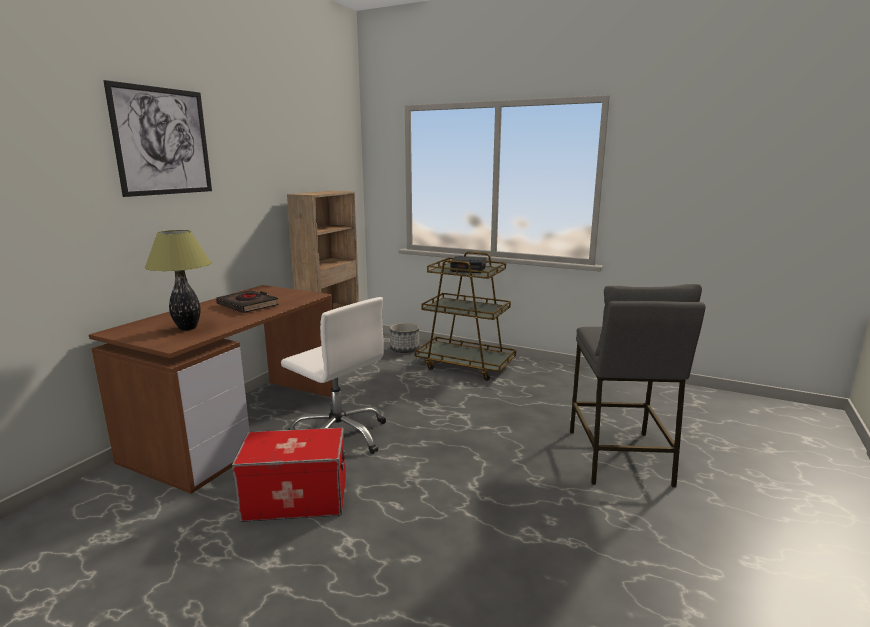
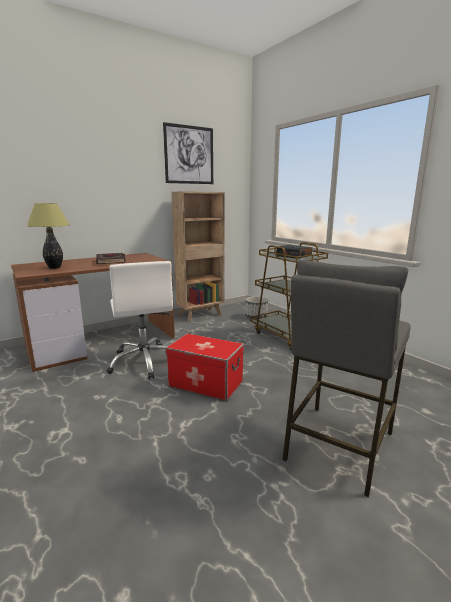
camera: 30 degrees right, 0 degrees up
(162, 141) = (71, 150): picture -> picture (189, 155)
(296, 499) = (73, 393): storage box -> storage box (206, 383)

